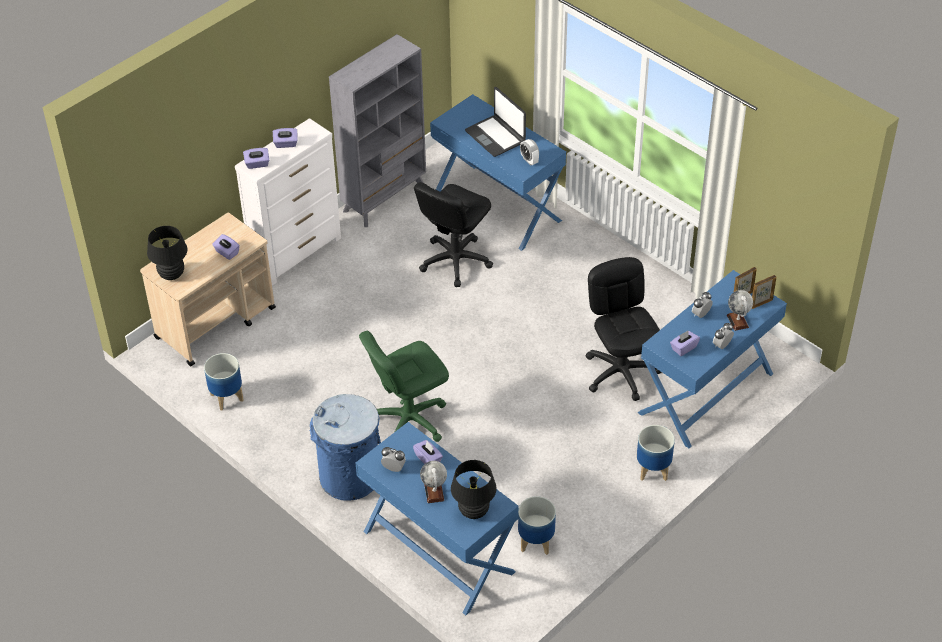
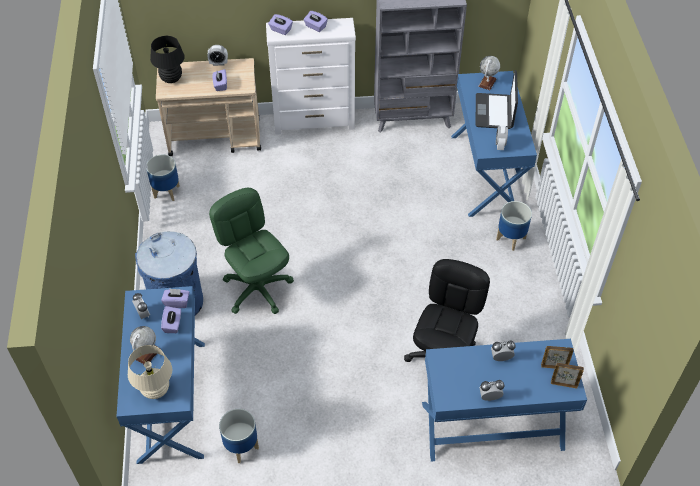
camera: 40 degrees right, 5 degrees up
(200, 235) = (218, 63): none -> alarm clock
(409, 420) = (257, 289): green office chair -> green office chair turned 45 degrees clockwise
(455, 261) = (413, 194): black office chair -> none
(474, 511) = (156, 390): black table lamp -> beige table lamp
(653, 470) = (384, 458): planter -> planter (510, 239)
(683, 348) = (456, 376): purple tissue box -> purple tissue box (177, 302)
(737, 321) = (526, 385): globe -> globe (487, 83)

